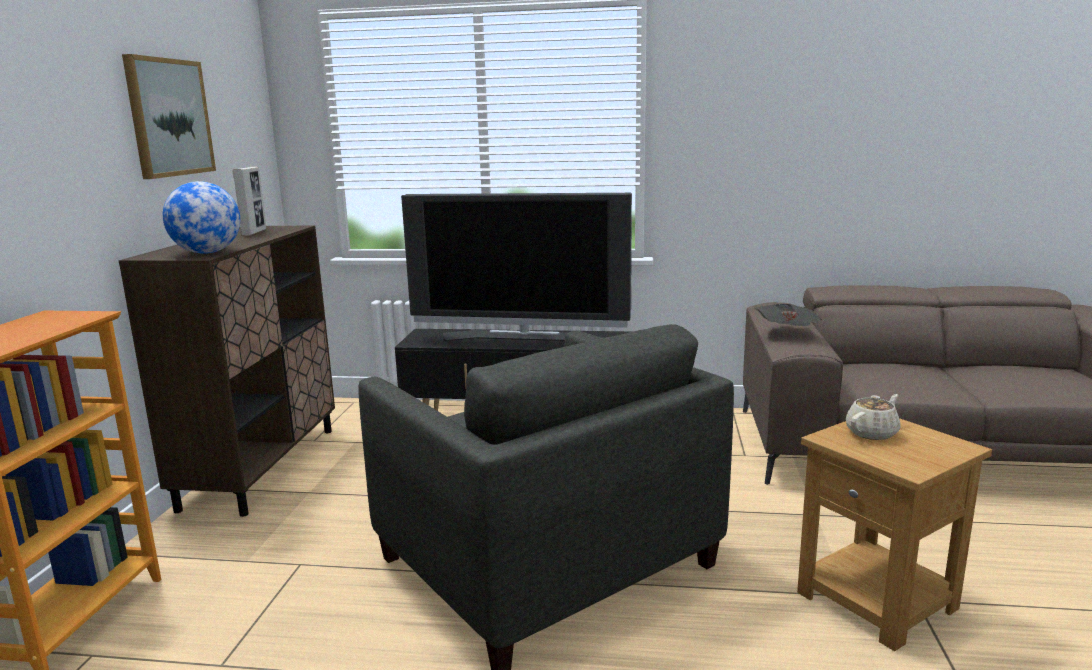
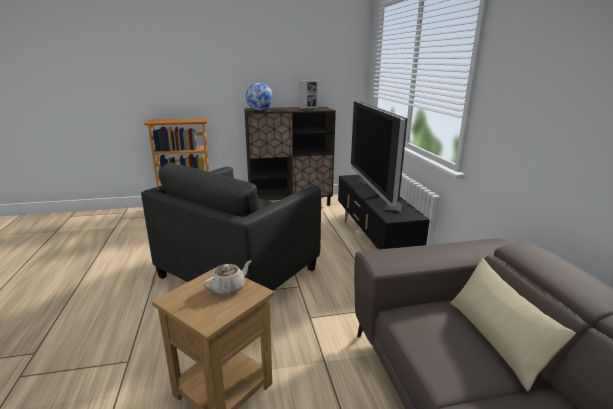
camera: 70 degrees right, 5 degrees up
(169, 117) = (286, 57): picture -> none
(788, 333) = (415, 250): newspaper -> none
(872, 433) = (229, 288): beige teapot -> beige teapot turned 75 degrees counterclockwise
(890, 366) = (496, 338): none -> beige pillow

